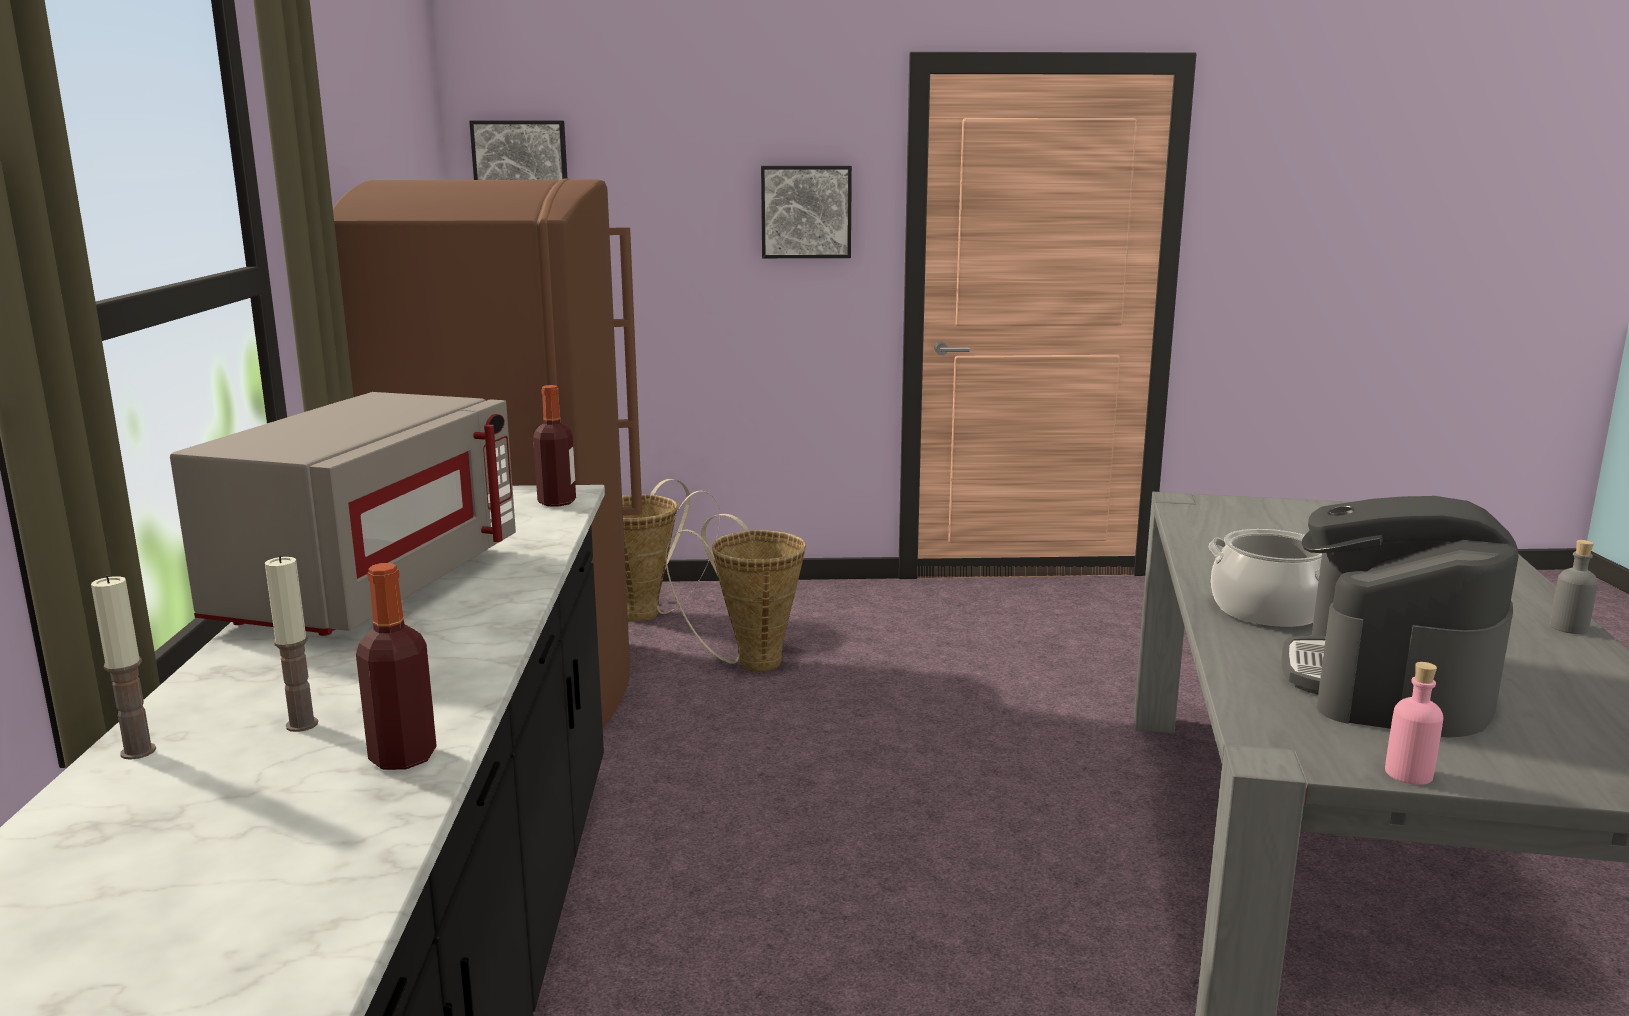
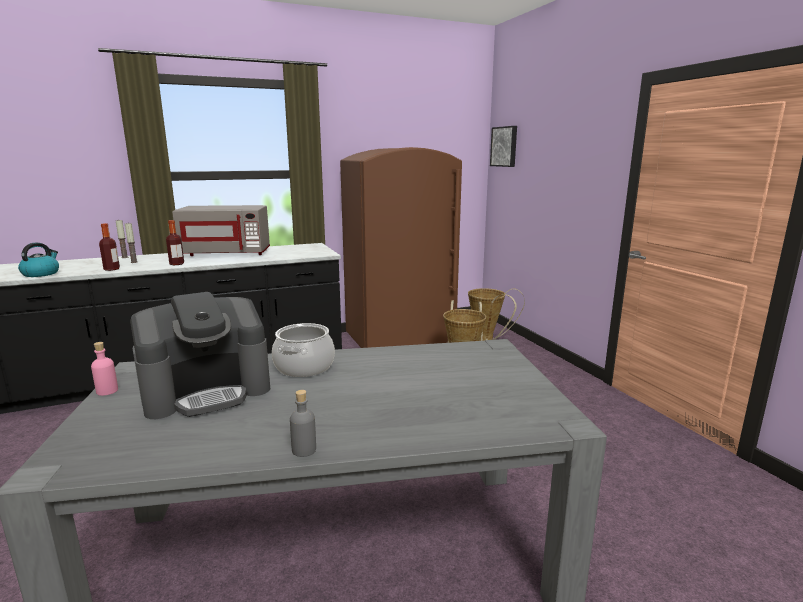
camera: 70 degrees right, 0 degrees up
(285, 921) = (41, 273): none -> kettle
(557, 502) = (314, 254): bottle -> bottle (177, 264)
(806, 212) = (587, 168): picture -> none
(1388, 682) = (207, 391): coffee machine -> coffee machine turned 150 degrees clockwise

